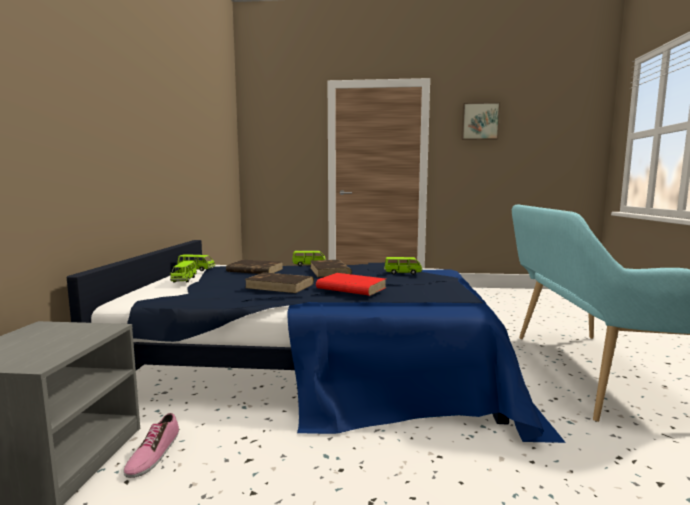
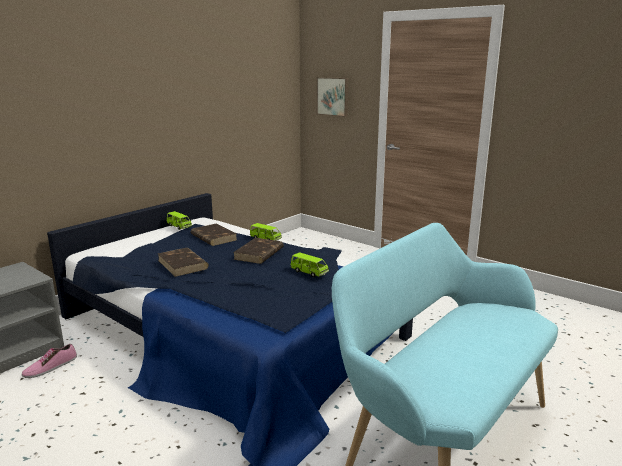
camera: 35 degrees right, 10 degrees up
(184, 280) = (149, 238): green toy car -> none
(350, 288) = (219, 282): red book -> none
(480, 121) = (568, 66): picture -> picture (333, 96)

